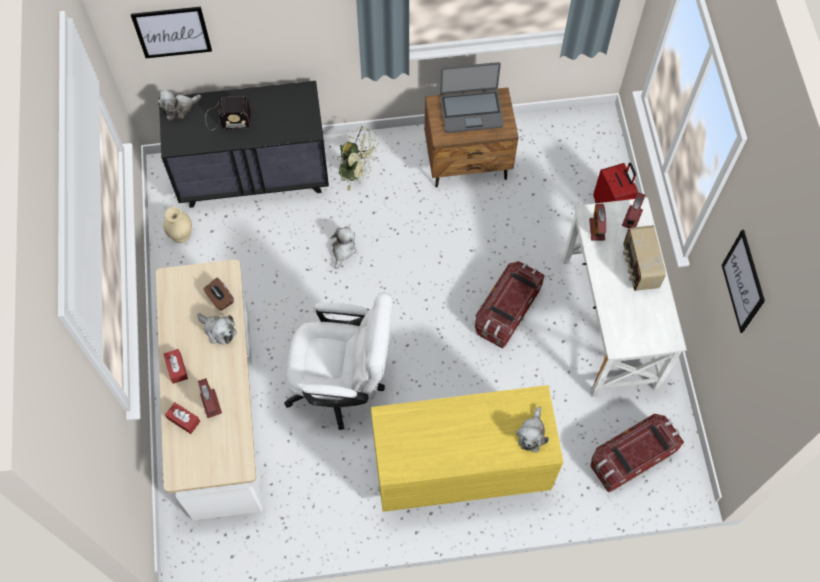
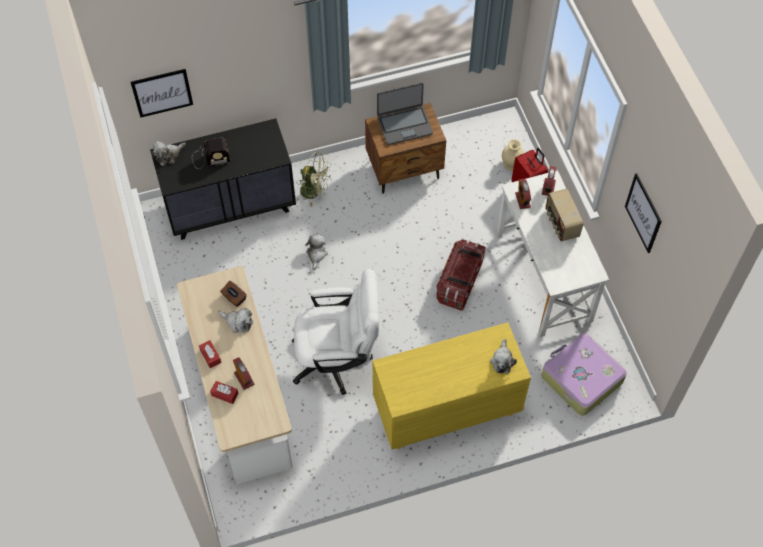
camera: 10 degrees left, 5 degrees down
(181, 233) = (178, 261): beige vase -> beige vase (511, 163)
(631, 458) = (580, 378): storage box -> suitcase

